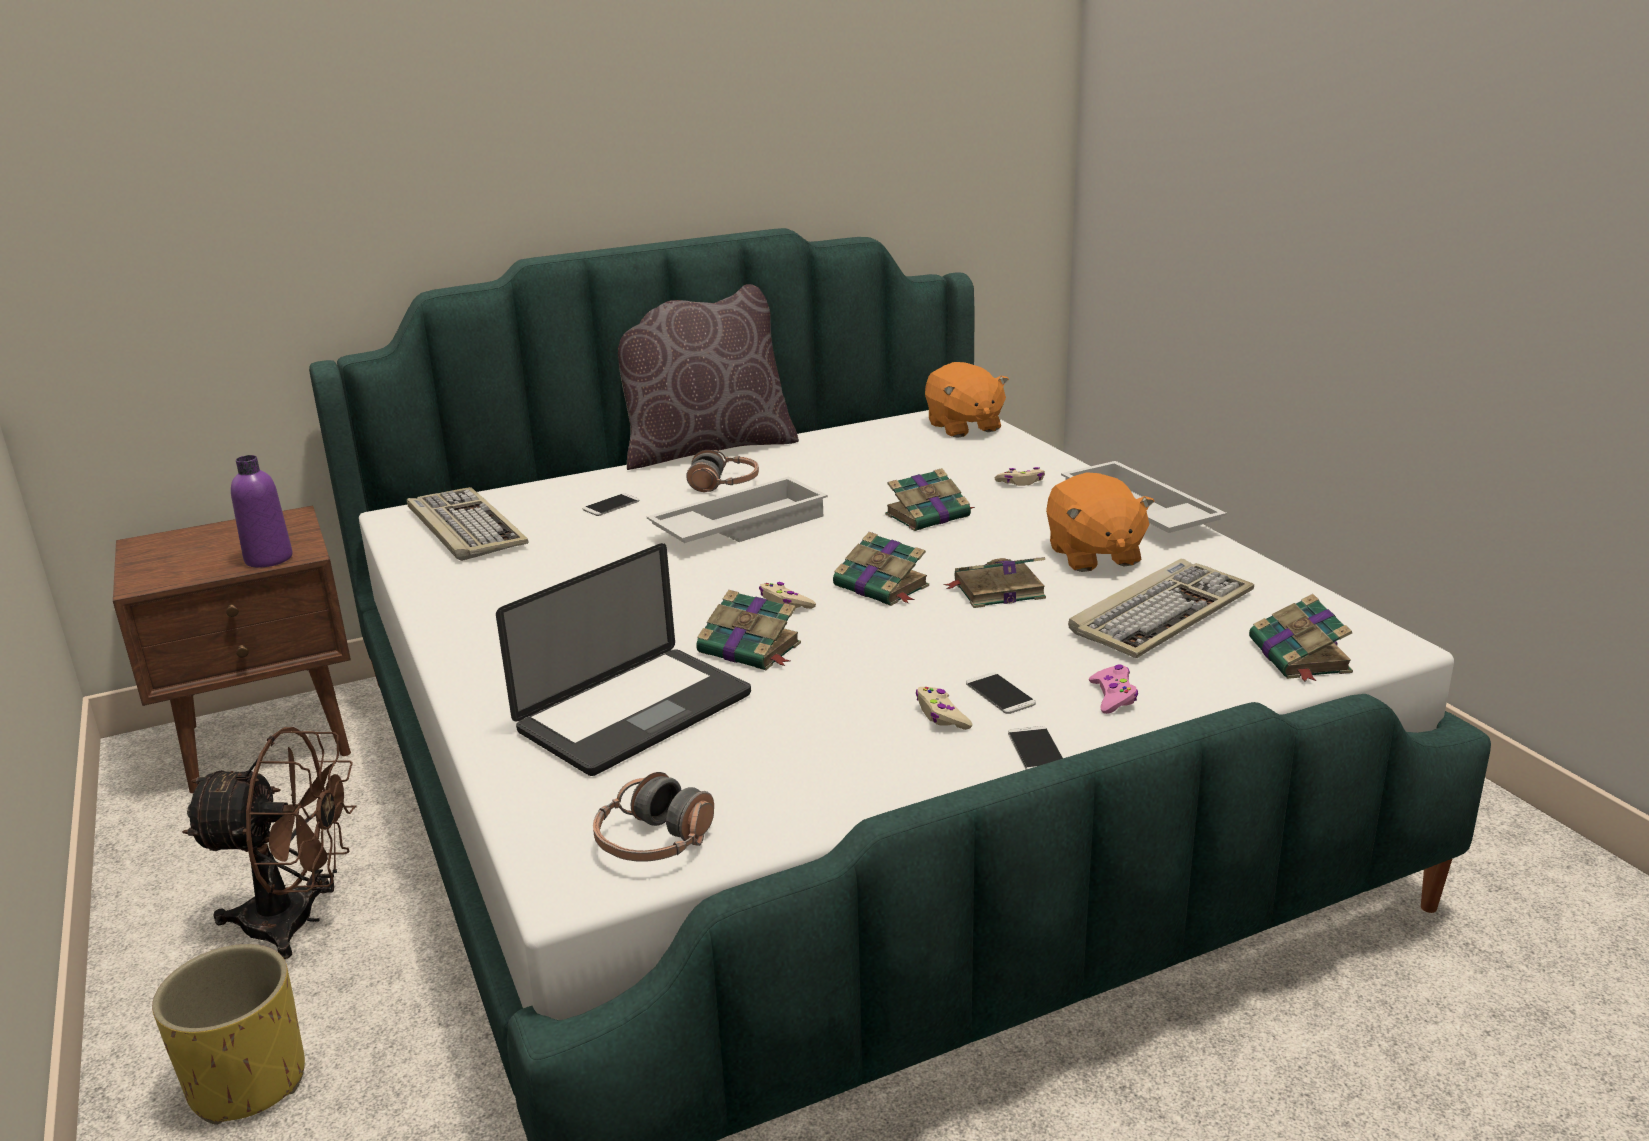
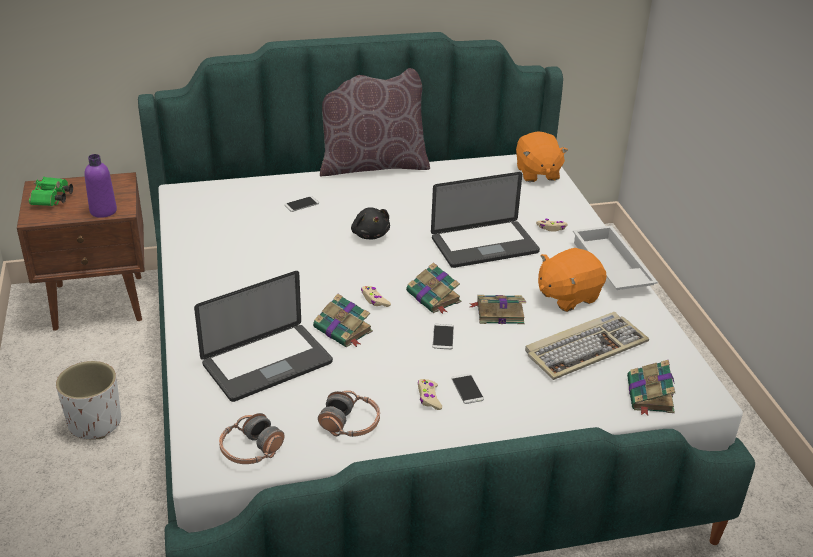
camera: 10 degrees right, 10 degrees up
(171, 557) = (52, 200): none -> green binoculars
(248, 1081) = (55, 510): yellow planter -> none
(298, 921) = (95, 423): brown fan -> white planter
(464, 528) = (214, 208): keyboard -> none
(724, 485) = (372, 198): headphones -> headphones (350, 424)
(739, 526) = (370, 234): white tray -> black plush toy
(929, 515) = (484, 246): book -> laptop
(1036, 751) = (470, 431): phone -> phone (443, 337)
(1093, 555) = (567, 296): orange plush toy -> orange plush toy turned 60 degrees clockwise
(1113, 696) = (529, 403): pink game controller -> none

